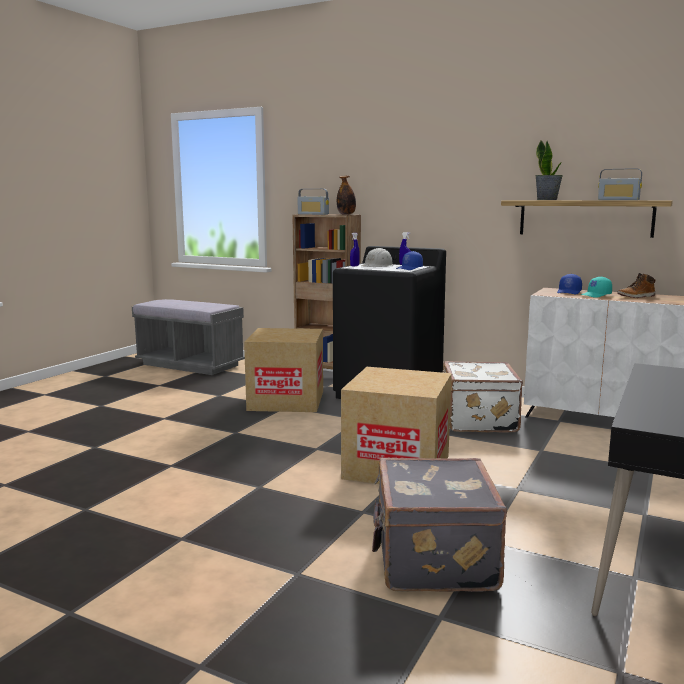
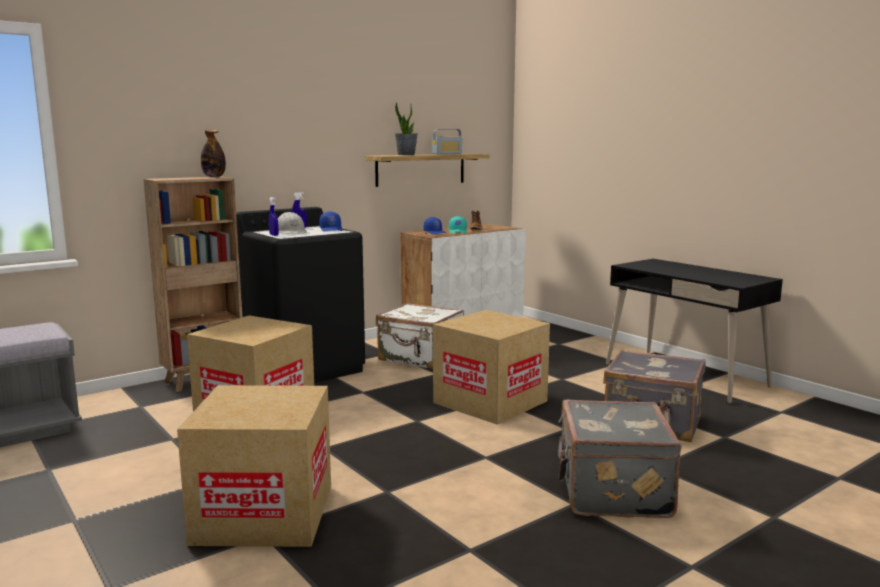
camera: 65 degrees left, 0 degrees up
(122, 441) = (264, 514): none -> cardboard box
(218, 553) = (611, 491): none -> grey suitcase
(313, 214) = (179, 179): radio -> none

